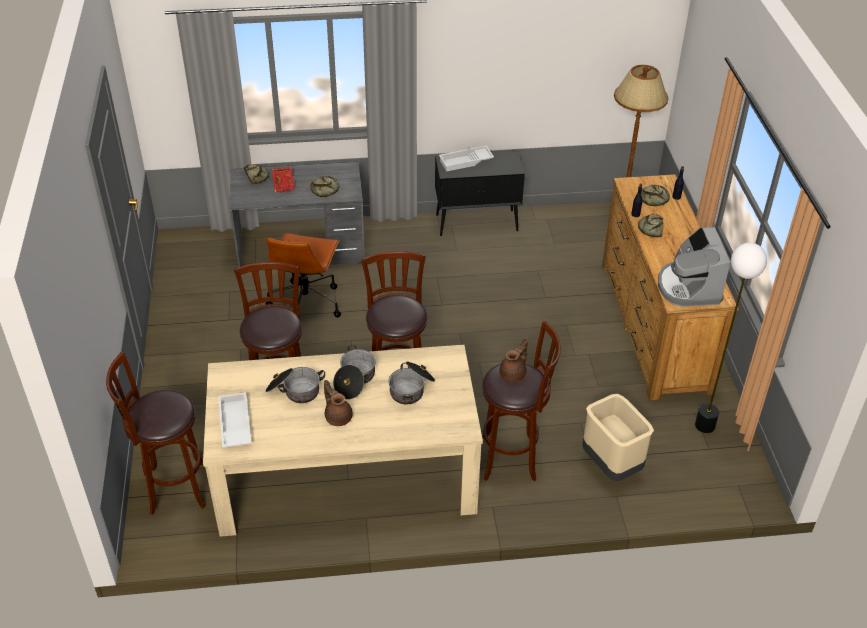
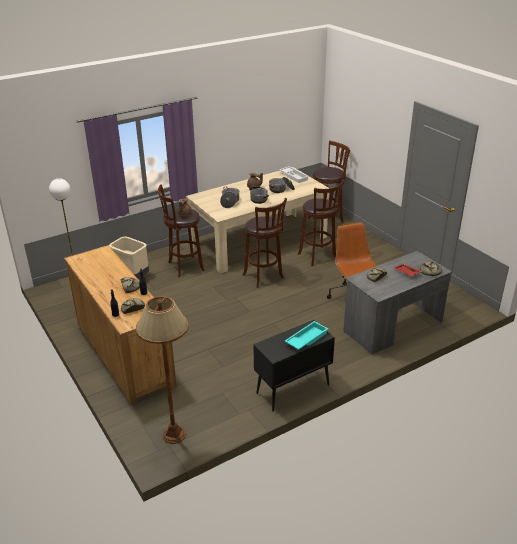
camera: 155 degrees right, 10 degrees down
(465, 162) = (306, 339): white tray -> turquoise tray
(688, 287) = (97, 259): coffee machine -> none

